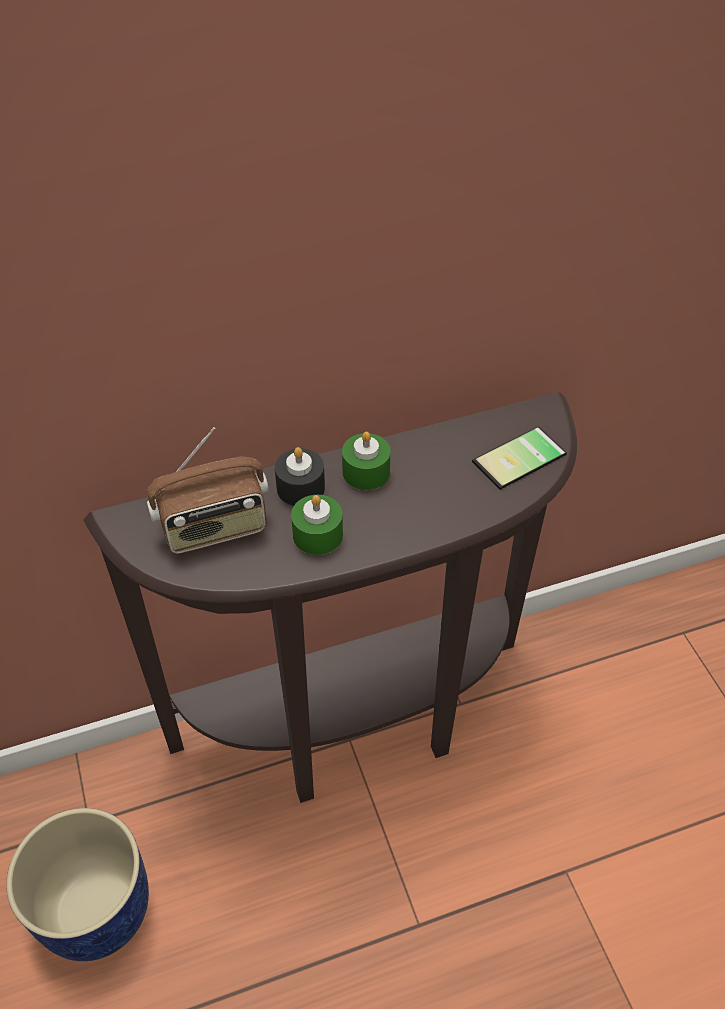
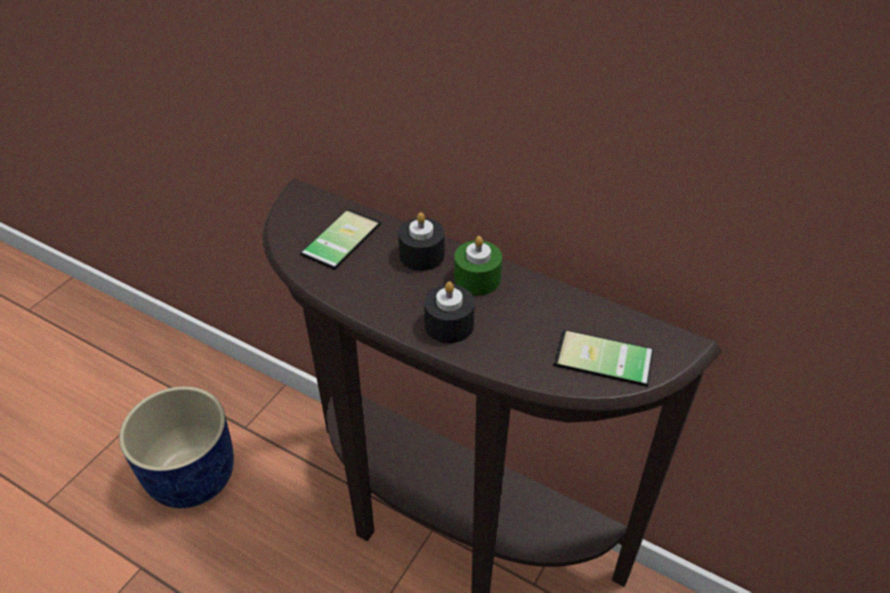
camera: 50 degrees right, 5 degrees down
(214, 528) = (337, 237): radio -> phone
(317, 535) = (387, 290): green candle -> none
(398, 521) = (449, 325): none -> black candle

